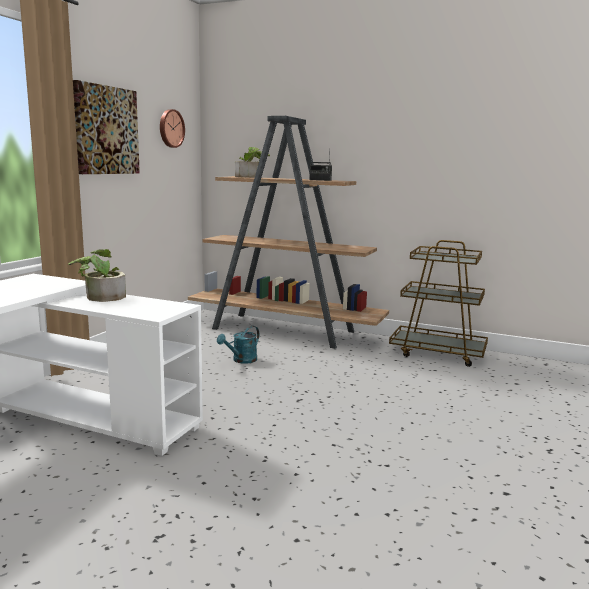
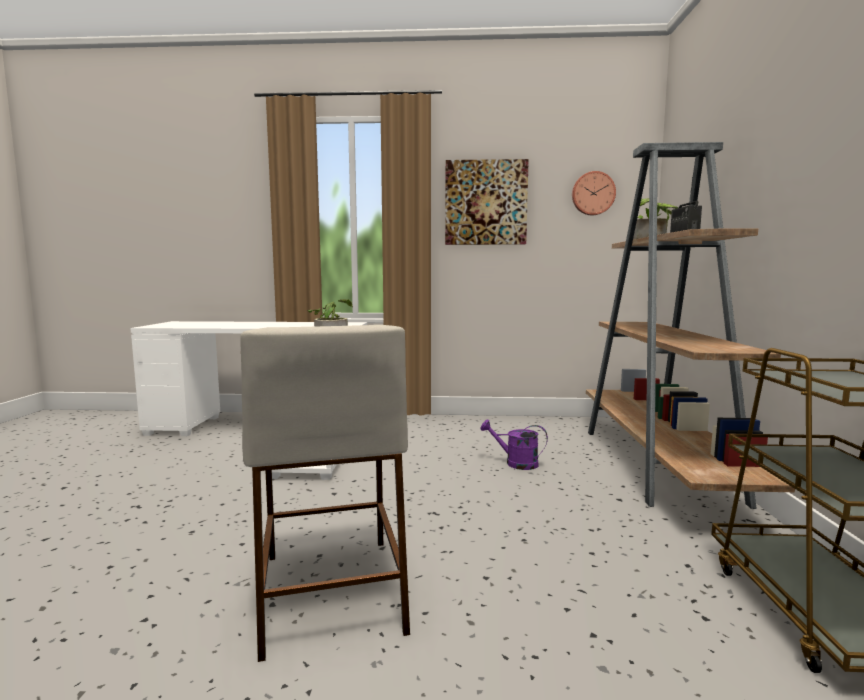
camera: 70 degrees right, 5 degrees down
(241, 360) = (515, 463): turquoise watering can -> purple watering can
(379, 445) = (330, 590): none -> beige stool

